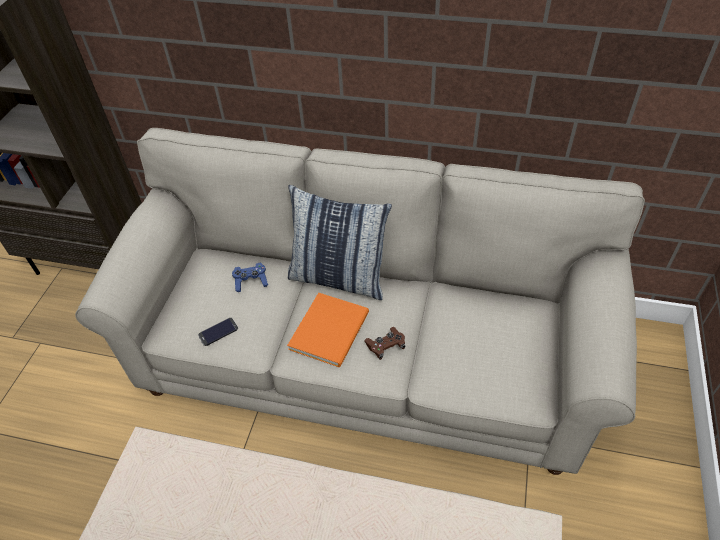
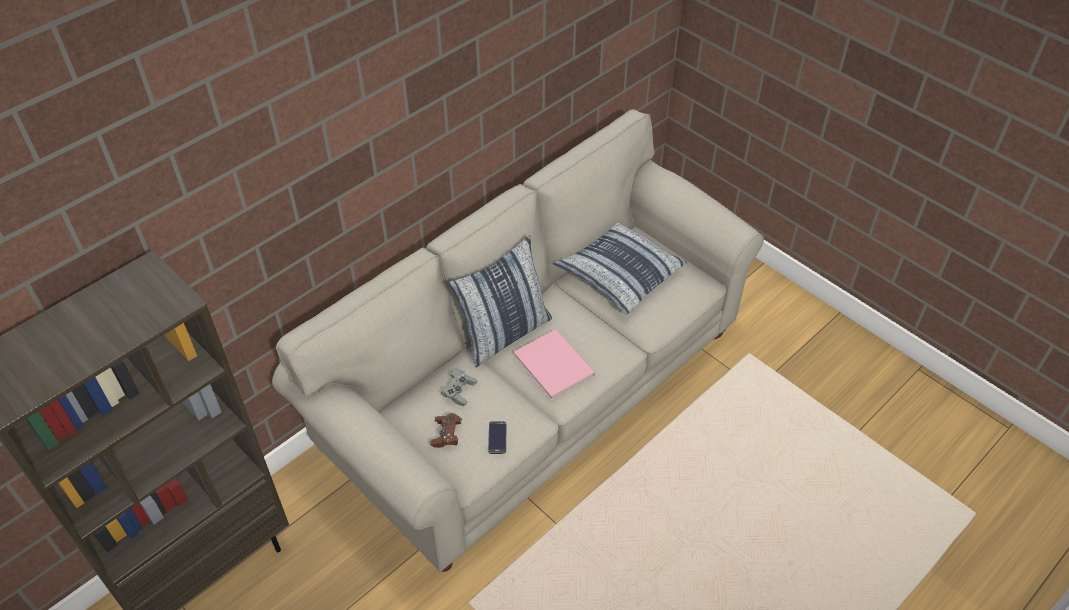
camera: 60 degrees left, 0 degrees up
(251, 281) = (459, 391): blue game controller -> grey game controller
(332, 329) = (554, 363): orange book -> pink book
(385, 346) = (597, 339): brown game controller -> brown game controller (446, 434)
(479, 319) = (619, 273): none -> pillow

